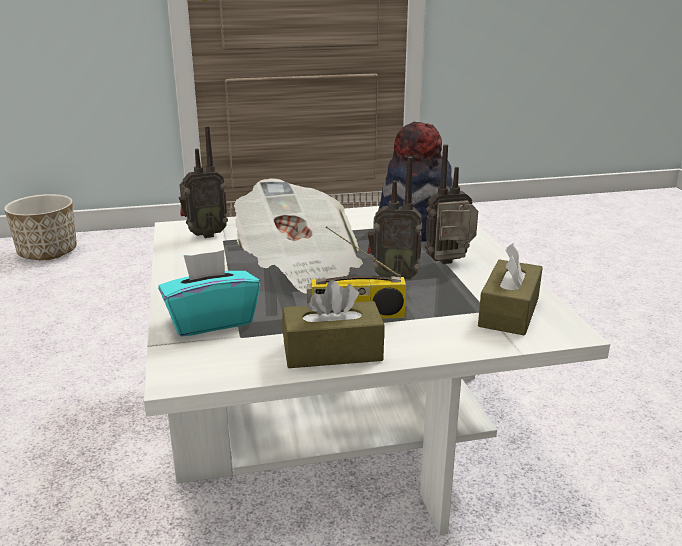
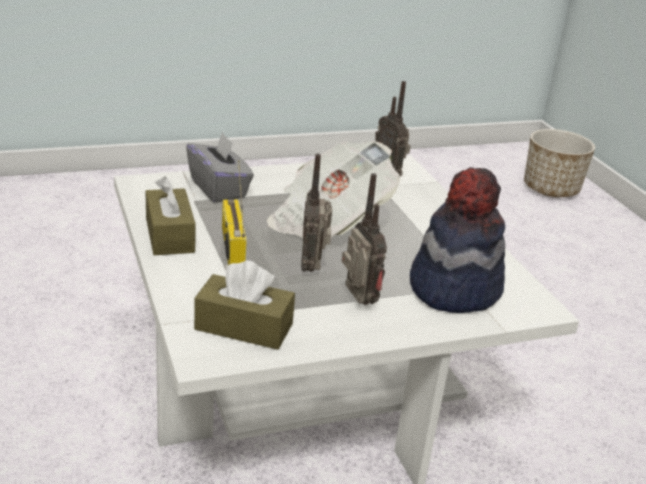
camera: 80 degrees right, 5 degrees up
(211, 321) = (219, 189): turquoise tissue box -> grey tissue box

